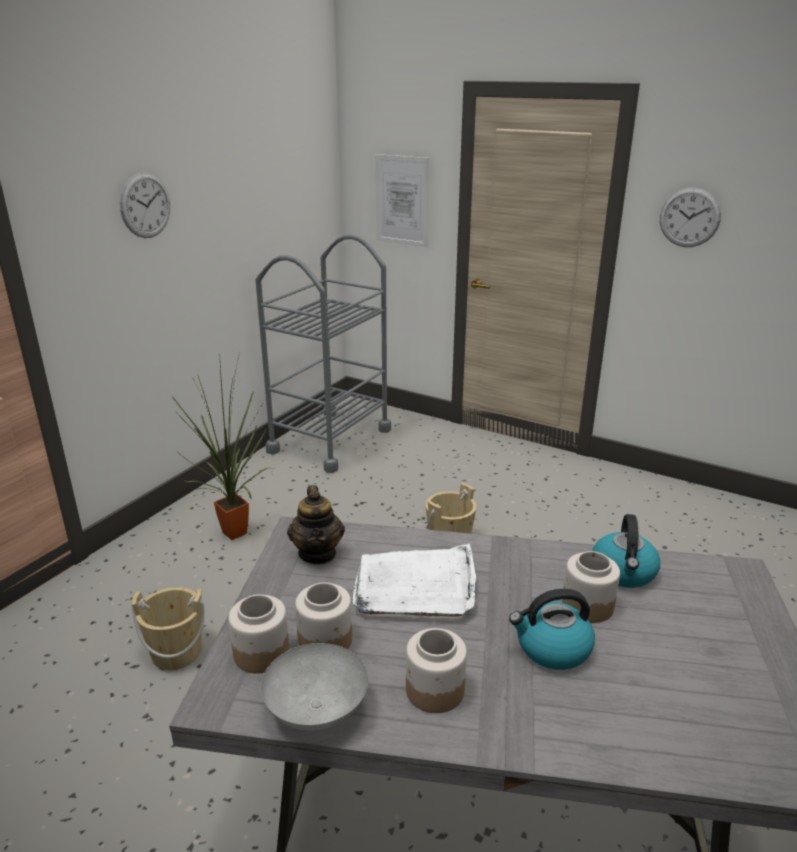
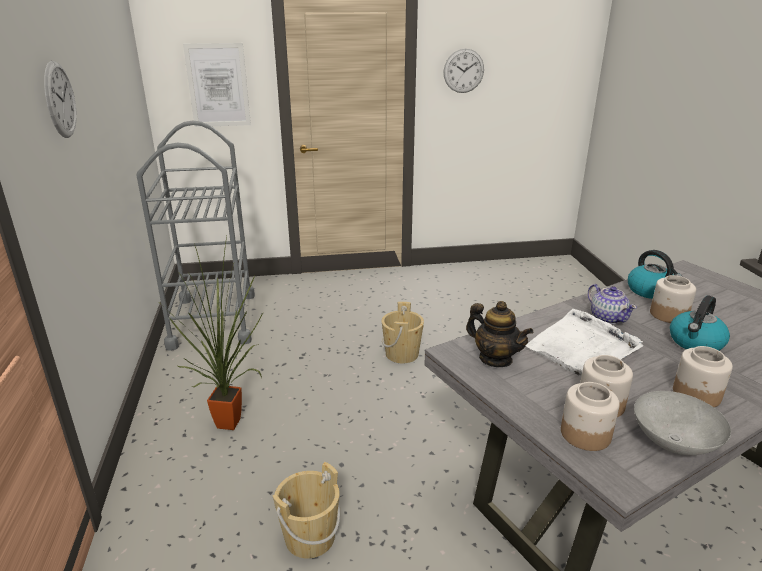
camera: 40 degrees left, 0 degrees up
(505, 573) = (607, 318): none -> teapot

